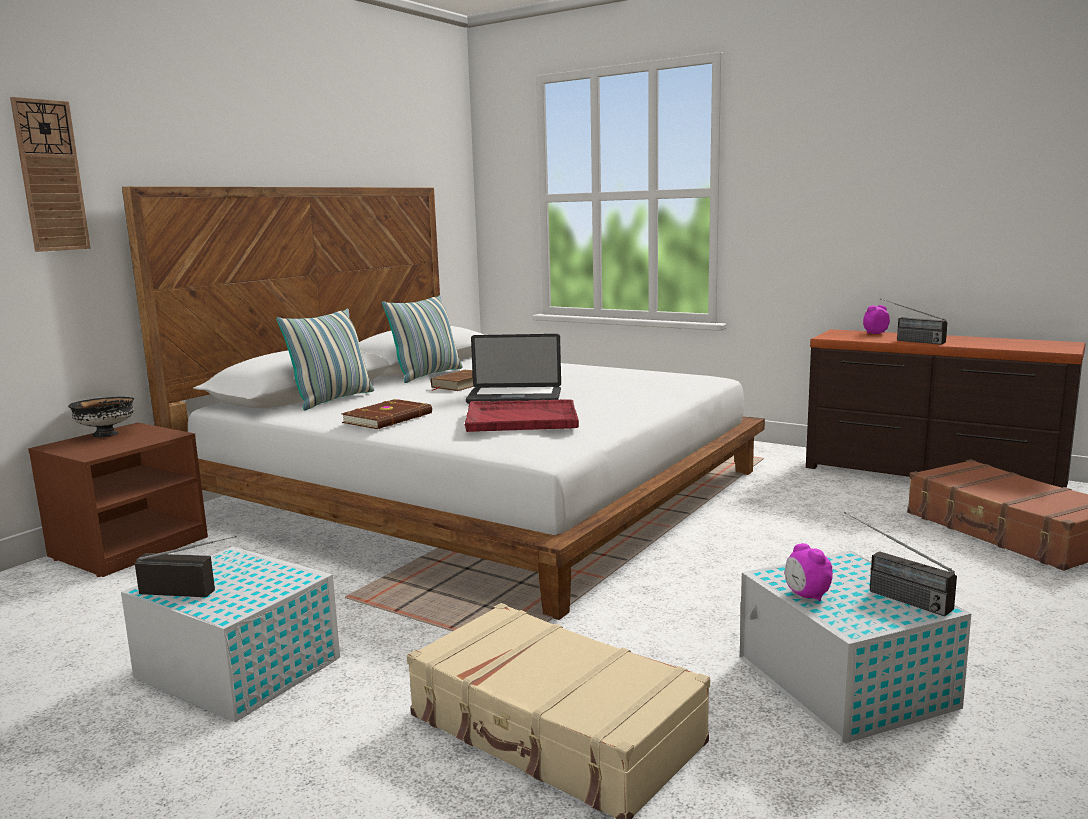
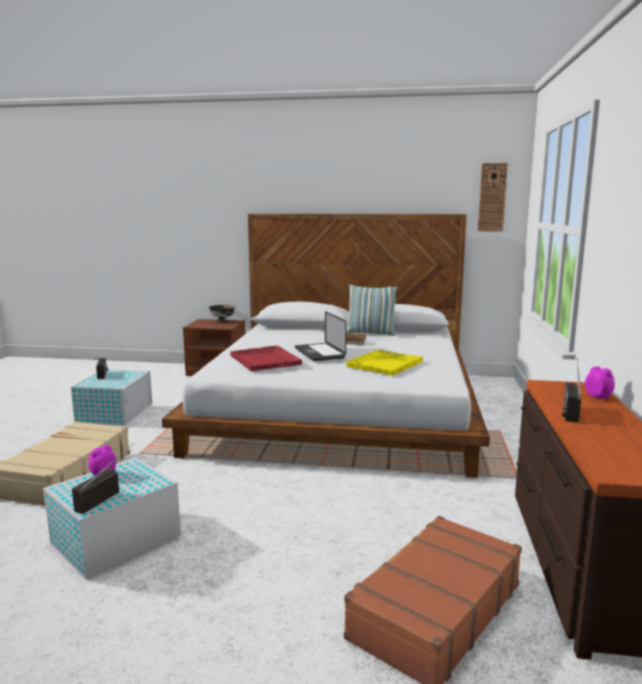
camera: 65 degrees right, 0 degrees up
(50, 176) = (221, 209): wall clock -> wall clock (492, 197)
(332, 400) = (292, 331): pillow -> none
(389, 418) = (257, 343): brown book -> none
(604, 384) = (384, 364): none -> yellow tray

